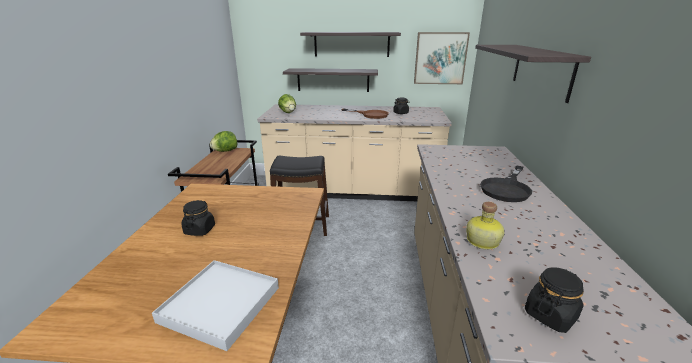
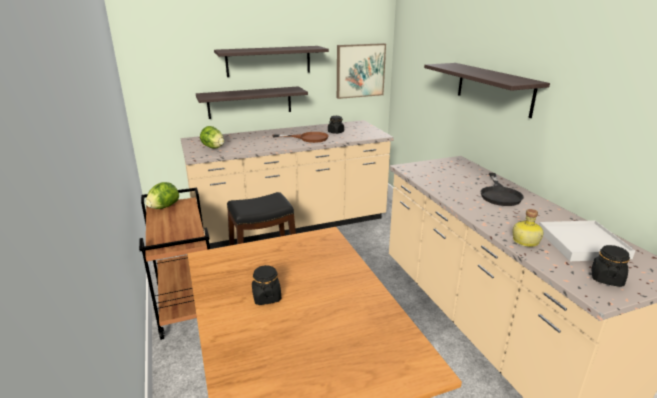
camera: 25 degrees left, 0 degrees up
(221, 304) = (371, 351): white tray -> white tray (582, 243)

